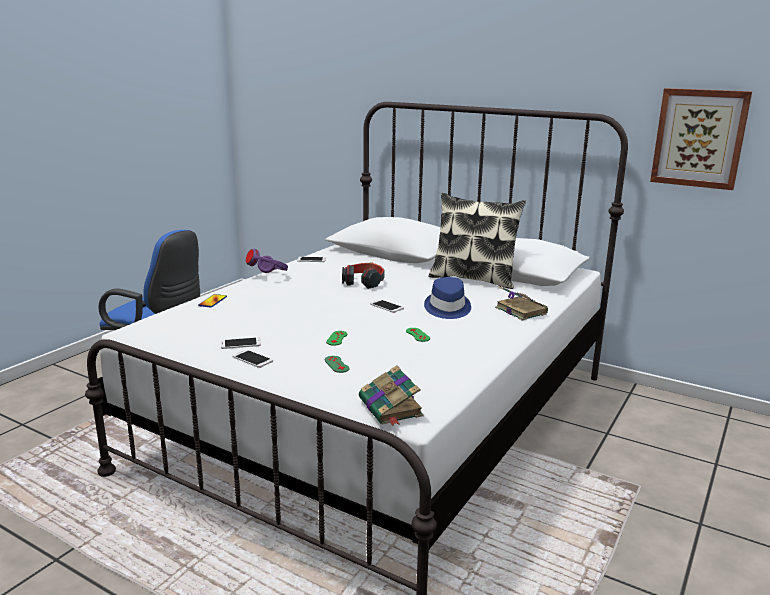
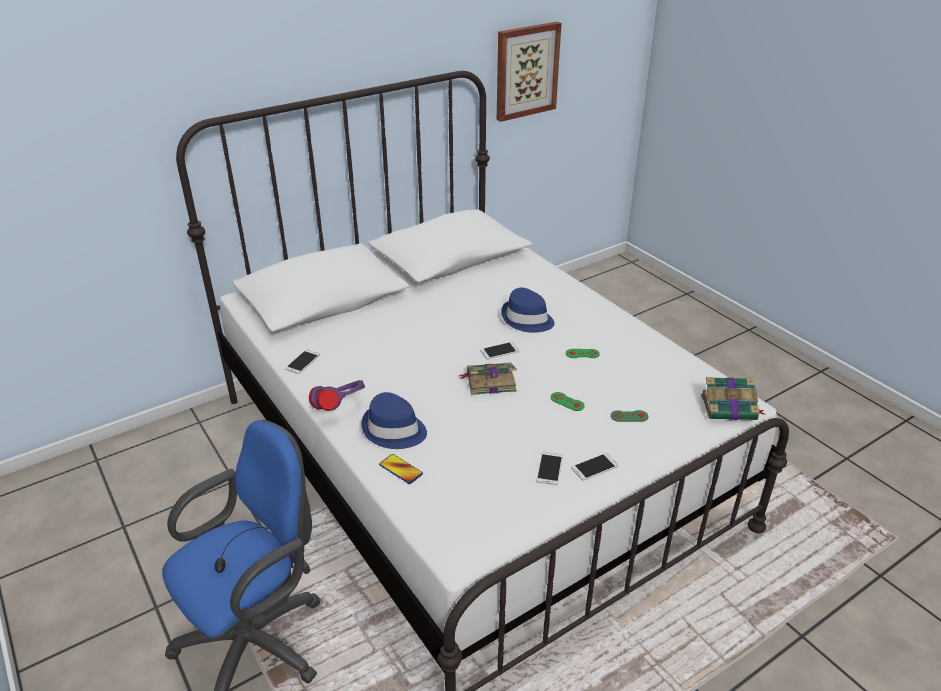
camera: 65 degrees left, 15 degrees up
(254, 293) = (394, 430): none -> blue hat
(364, 282) = (417, 346): headphones -> none
(473, 279) = (457, 281): pillow -> none
(520, 310) = (554, 286): book -> book (489, 382)

